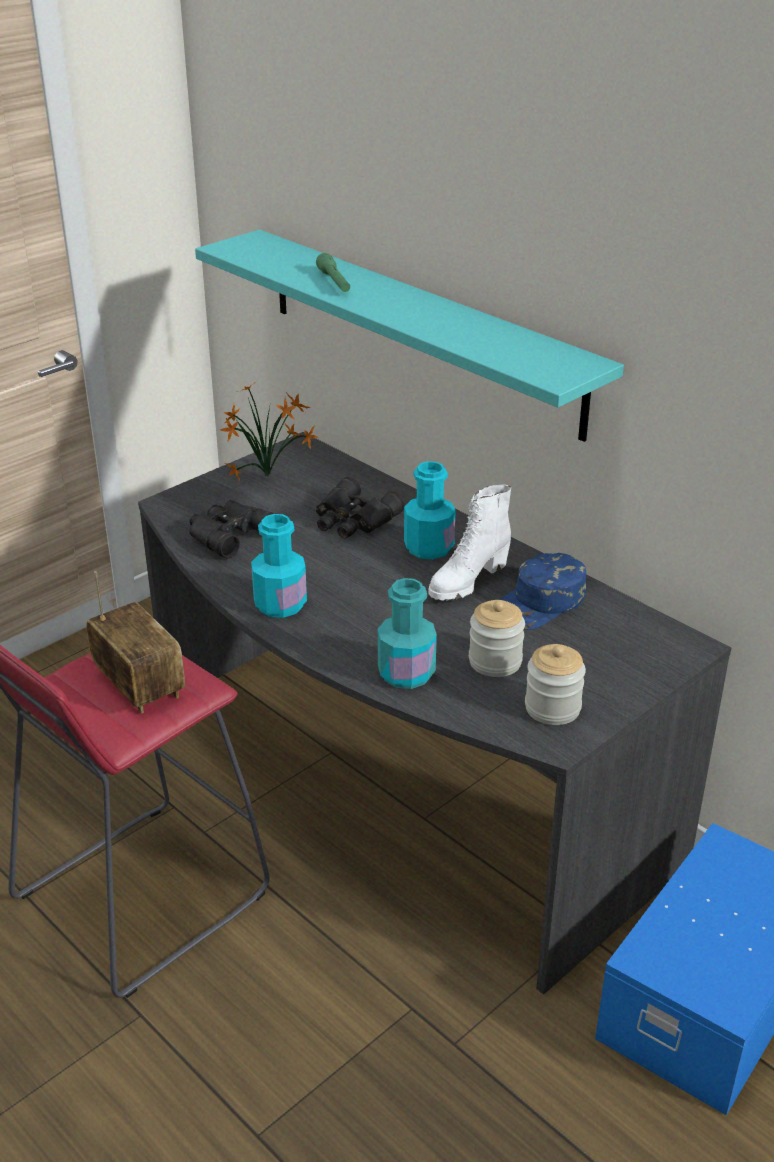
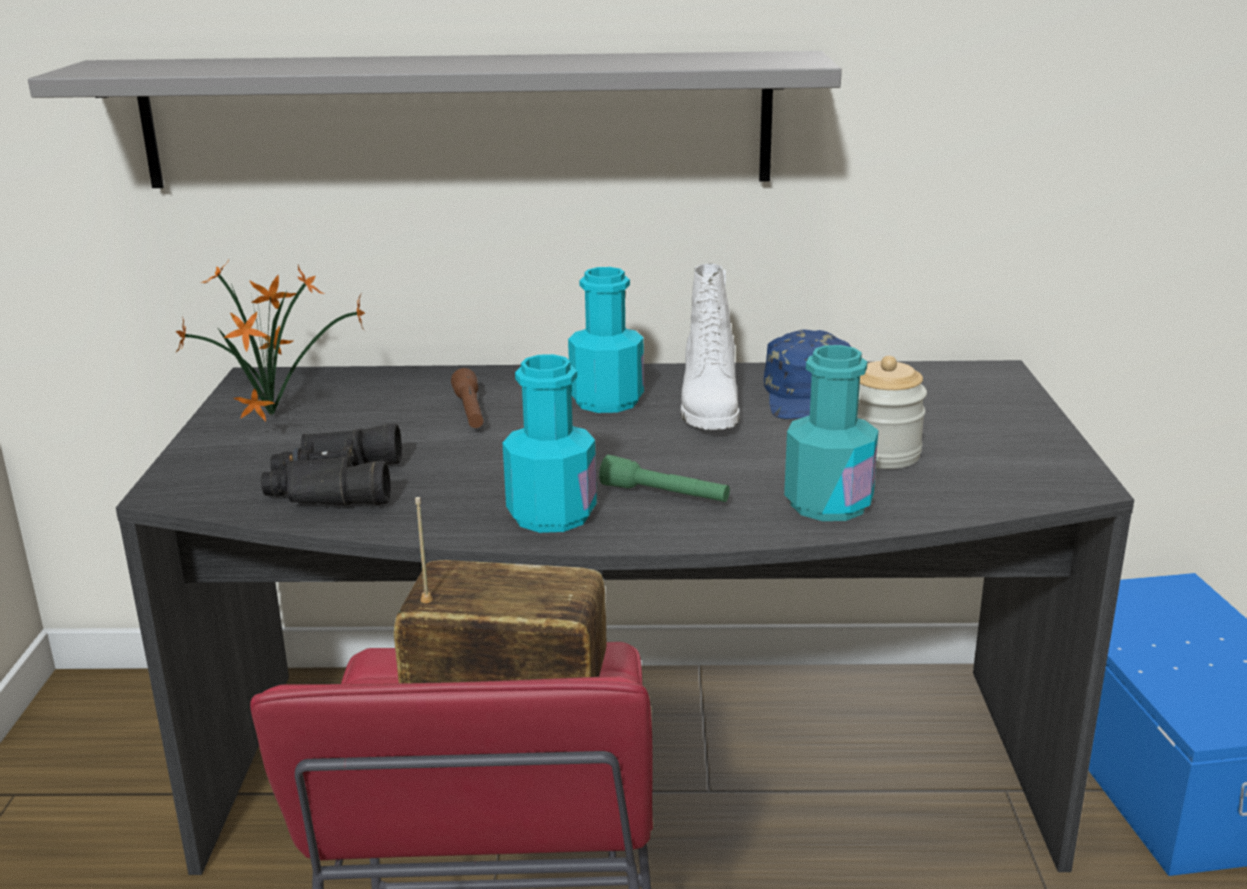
camera: 45 degrees left, 10 degrees down
(334, 282) = (333, 65): green flashlight -> green flashlight (665, 495)
(353, 520) = (470, 412): black binoculars -> brown flashlight
(419, 330) = (456, 120): turquoise shelf -> grey shelf
(552, 708) = (1012, 462): jar -> none

